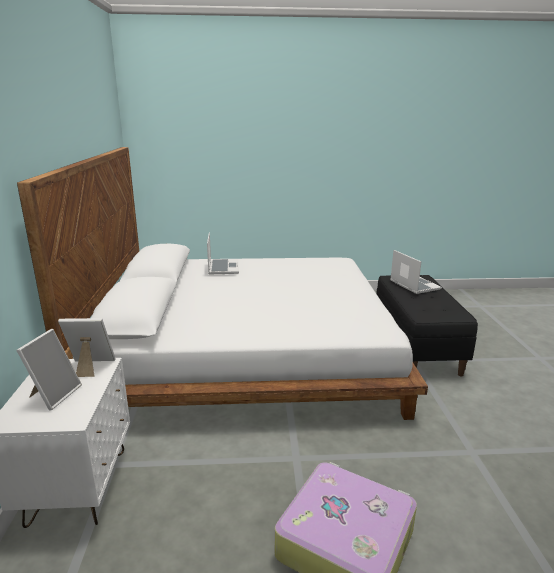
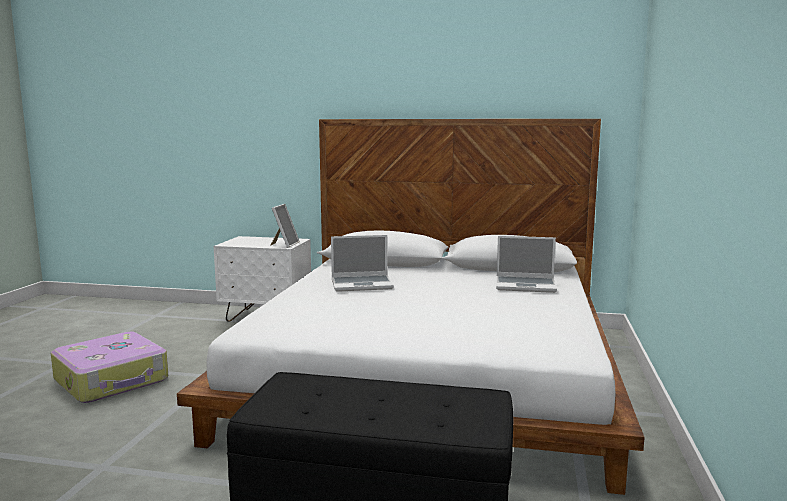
camera: 105 degrees right, 10 degrees down
(54, 395) = (259, 241): picture frame -> none
(413, 285) = (437, 410): laptop -> laptop (362, 284)

